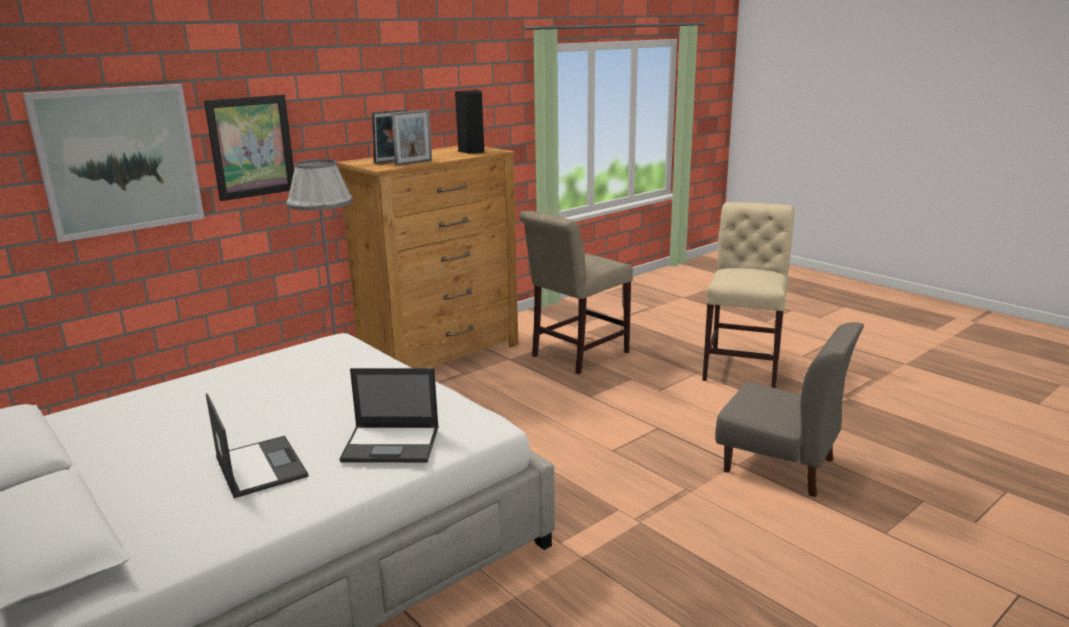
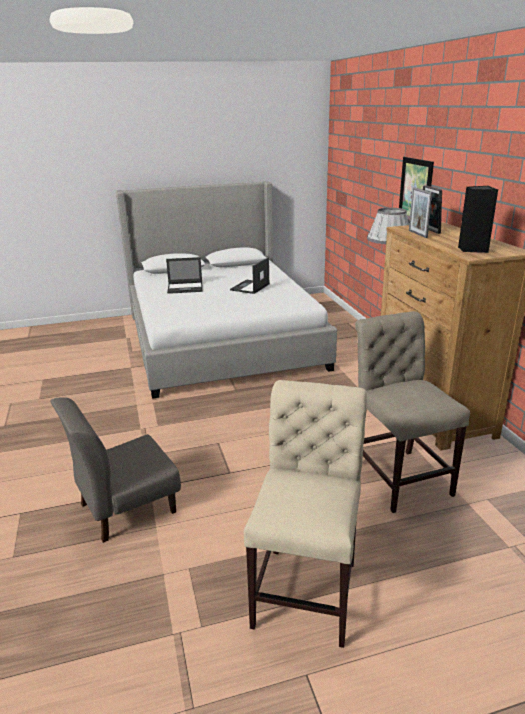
camera: 115 degrees right, 5 degrees up
(120, 160) = (377, 182): picture -> none
(392, 444) = (169, 304): laptop -> laptop (250, 287)
(743, 366) = (307, 587): beige chair -> beige chair turned 120 degrees counterclockwise

